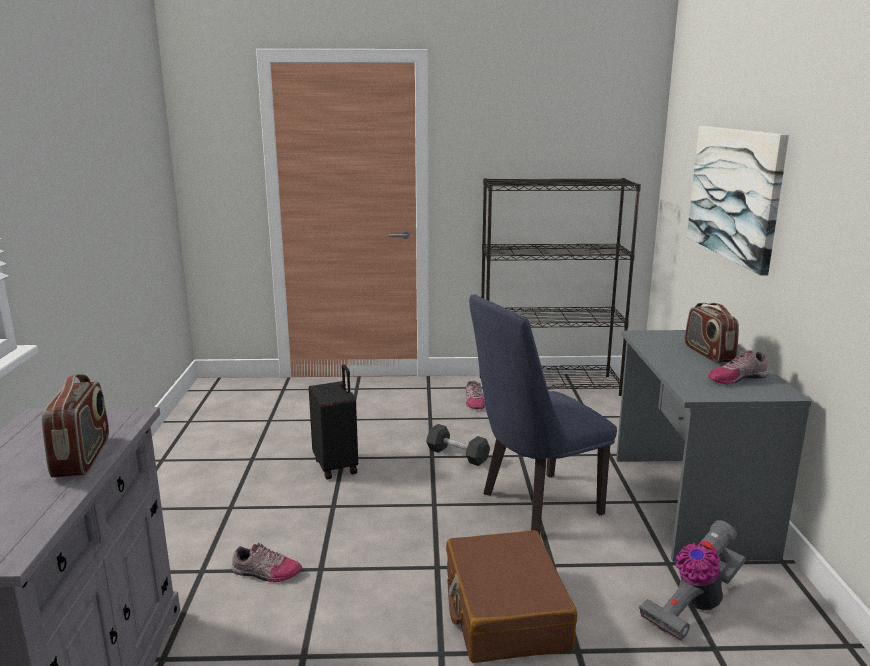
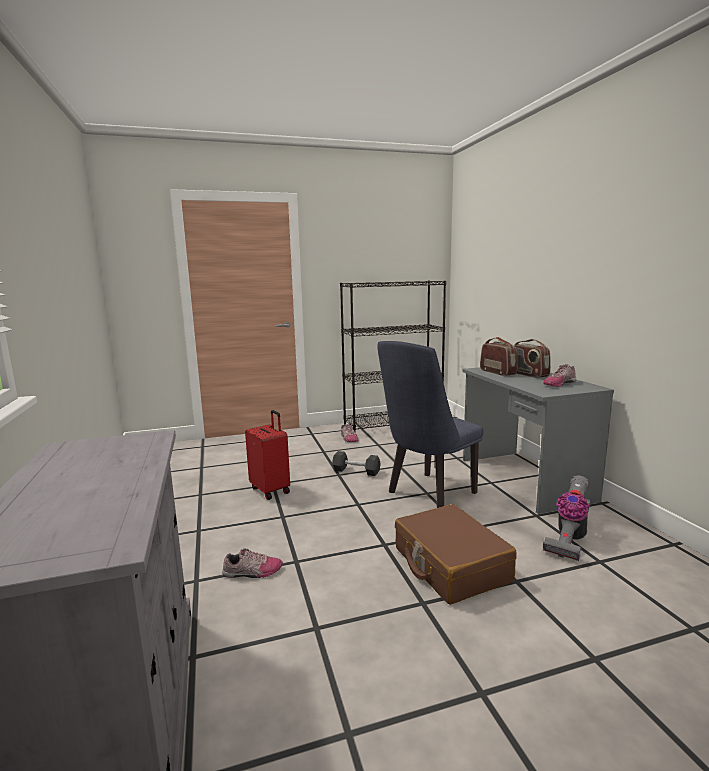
camera: 15 degrees left, 5 degrees down
(83, 457) = (132, 467): radio -> radio (497, 372)
(337, 466) = (271, 490): black suitcase -> red suitcase
(734, 193) = (520, 275): picture -> none

